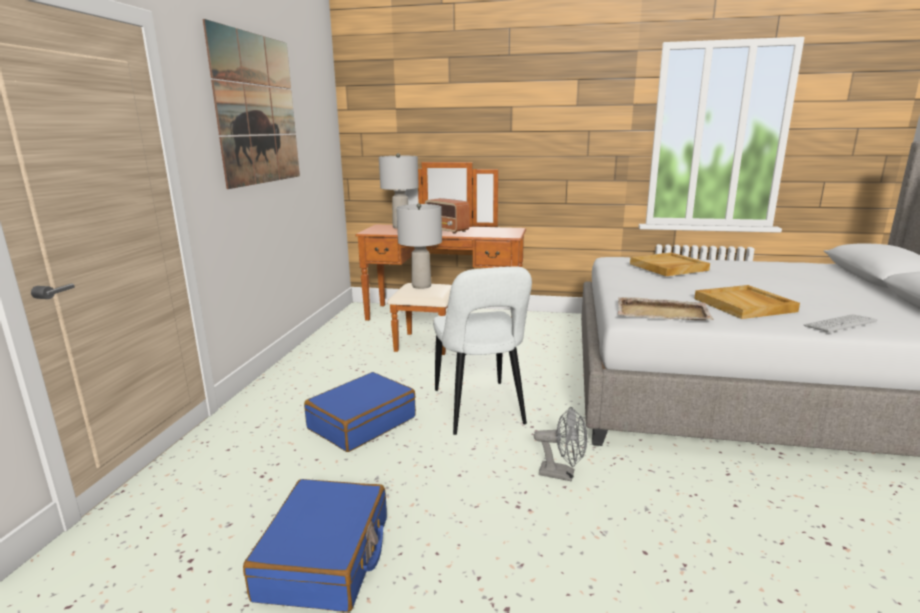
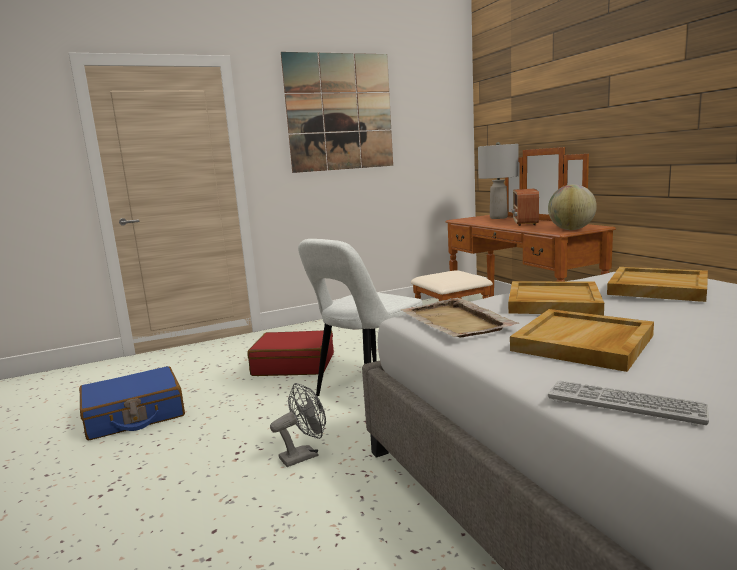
camera: 55 degrees right, 5 degrees down
(362, 423) = (294, 364): blue suitcase -> red suitcase
(421, 286) = (453, 273): grey table lamp -> none
(509, 233) = (571, 229): none -> globe
(562, 474) = (304, 455): grey fan -> grey fan turned 105 degrees counterclockwise
(655, 287) = (552, 302): none -> beige tray

